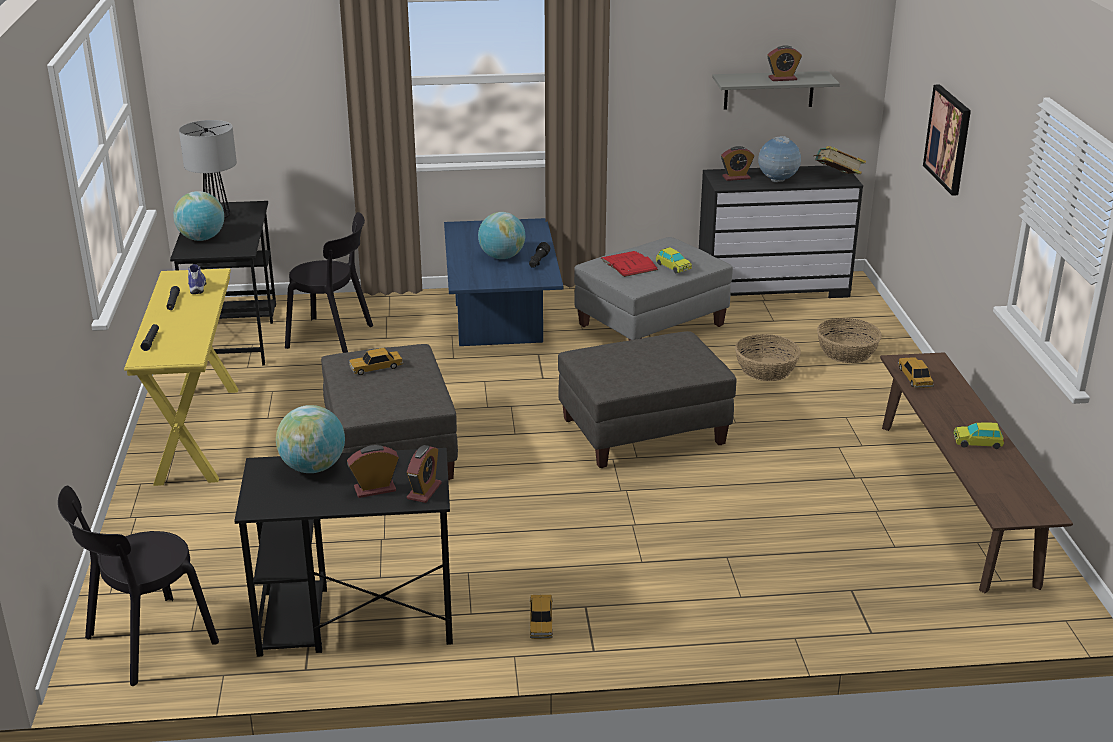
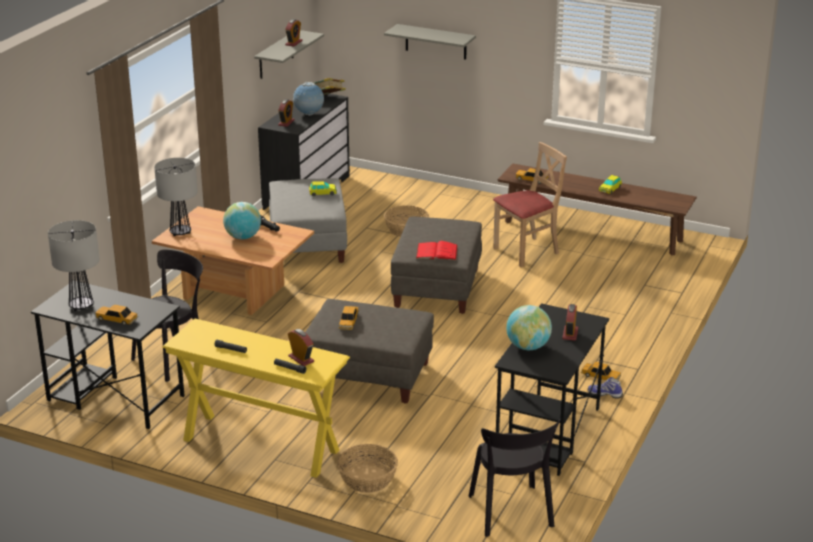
camera: 60 degrees left, 0 degrees up
(197, 286) = (214, 335): shoe -> shoe (605, 394)
(202, 238) = (116, 319): globe -> toy car
(424, 491) = (585, 320): alarm clock -> alarm clock (301, 359)
(476, 228) = (180, 233): none -> table lamp
(502, 323) = (237, 291): blue coffee table -> brown coffee table
(629, 264) = (300, 204): red book -> red book (436, 252)
(822, 465) = (526, 251): none -> beige chair
(847, 352) = (414, 201): basket -> basket (368, 479)
(948, 139) = (436, 42): picture -> grey shelf

